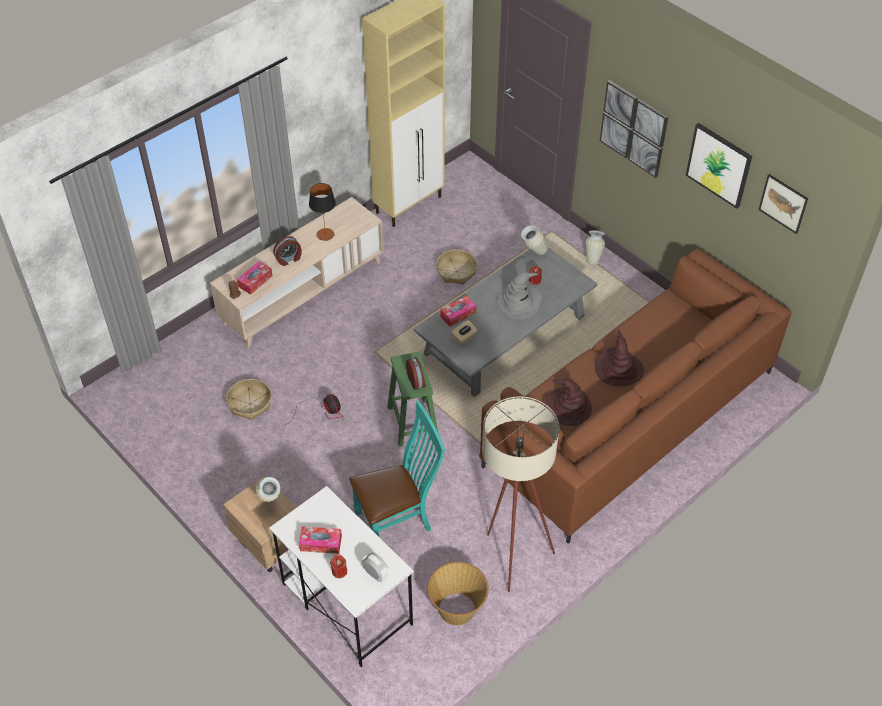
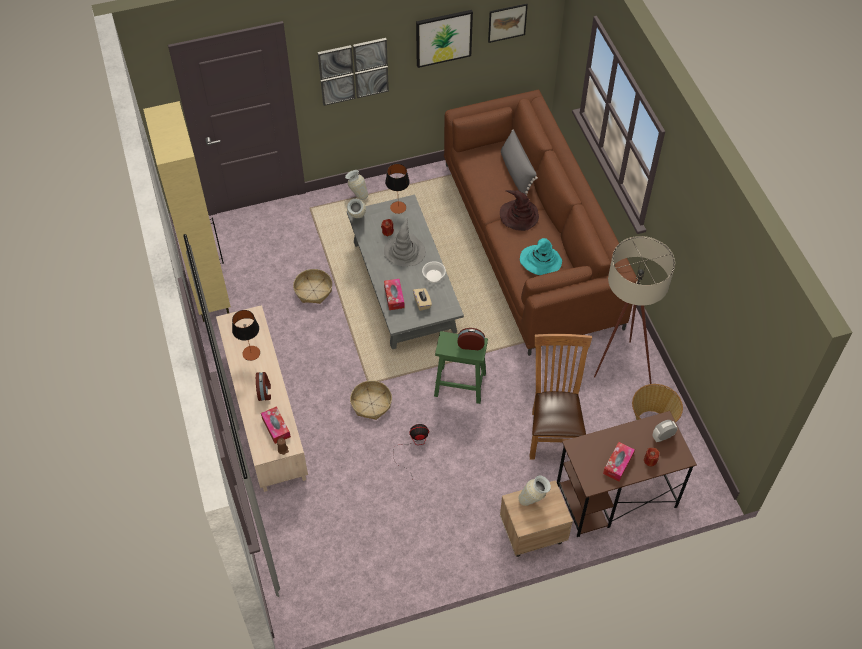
camera: 65 degrees left, 5 degrees up
(250, 403) = (373, 499): basket -> basket (371, 403)
(346, 603) = (615, 497): white desk -> brown desk
(398, 520) = (553, 432): turquoise chair -> brown chair
(503, 335) = (434, 276): none -> bowl
(568, 407) = (540, 261): brown hat -> turquoise hat
(571, 277) = (398, 207): none -> table lamp
(677, 347) = (516, 172): none -> grey pillow

